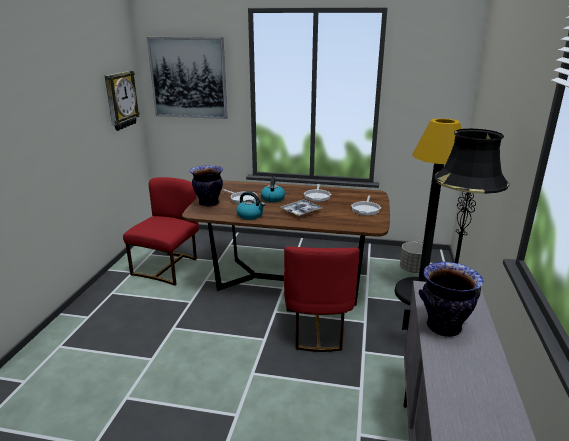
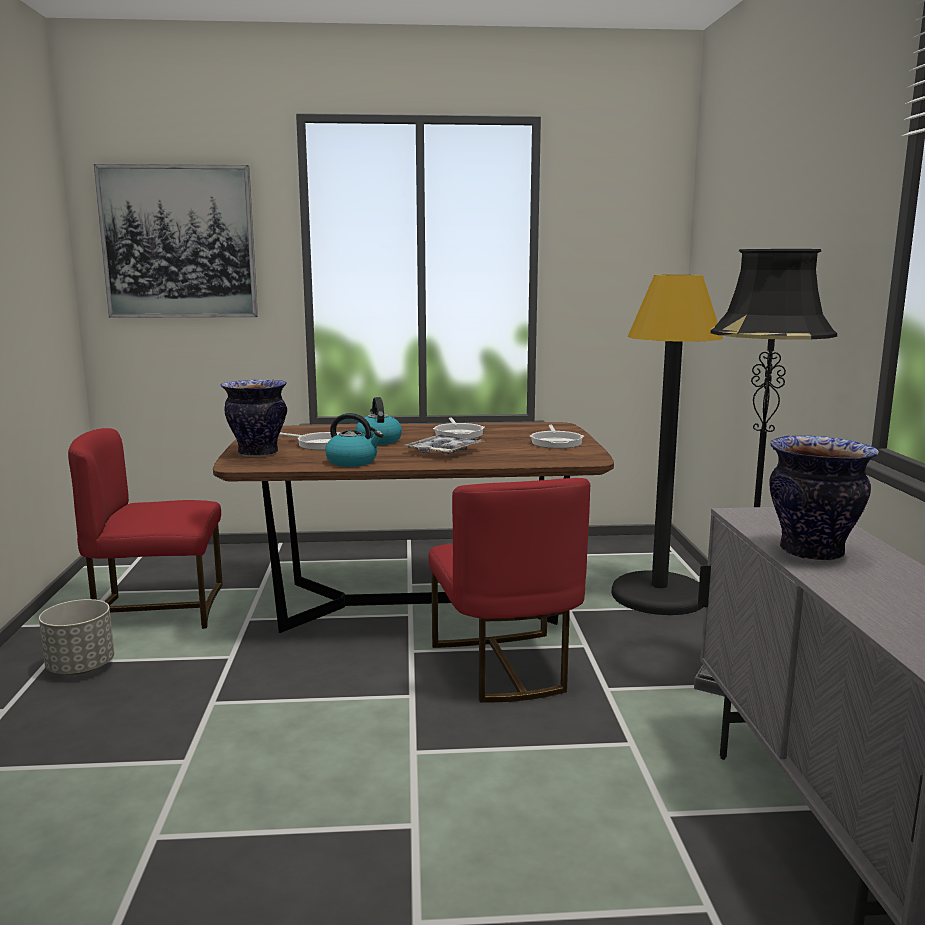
camera: 15 degrees left, 10 degrees down
(120, 100) = (44, 278): wall clock -> none
(168, 267) = (159, 608): red chair -> red chair turned 105 degrees counterclockwise
(412, 270) = (627, 565): grey planter -> grey planter (80, 668)

